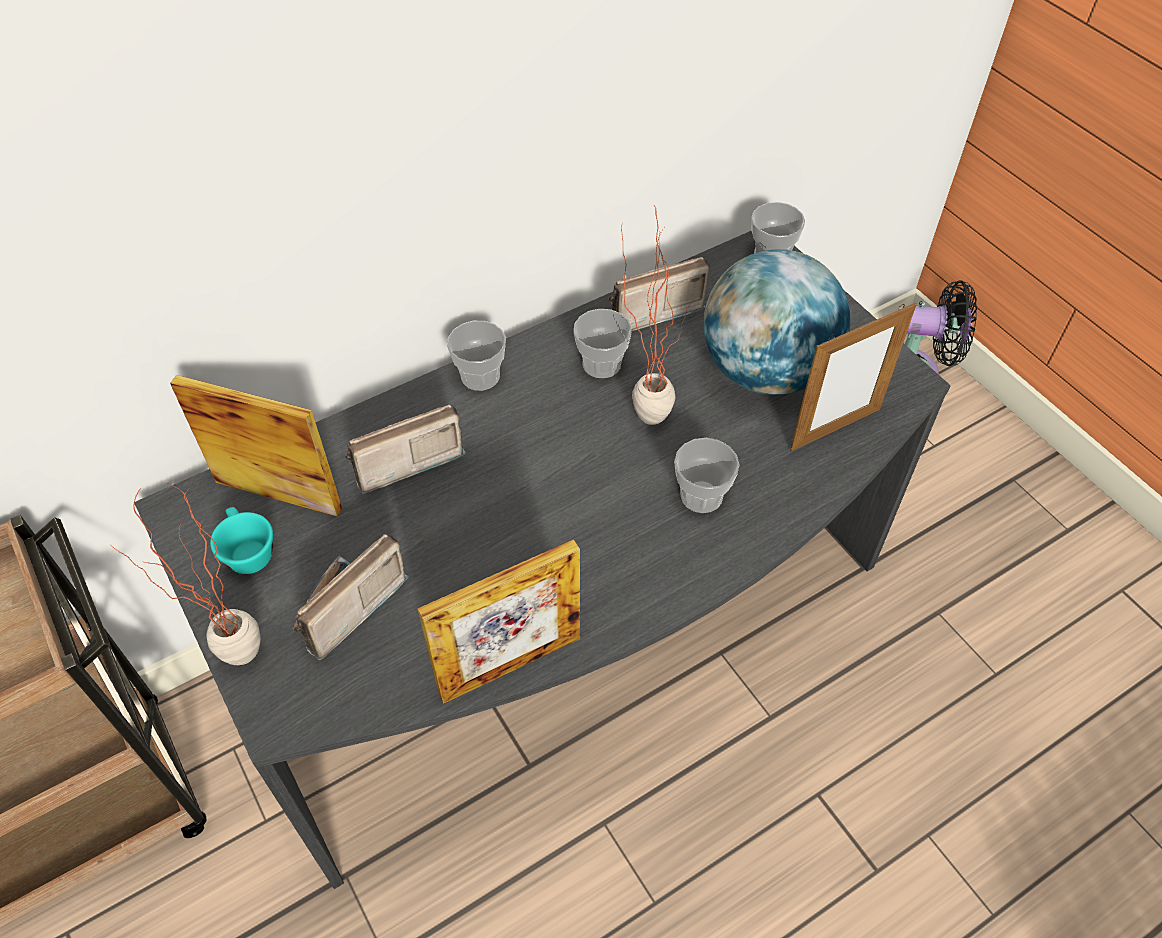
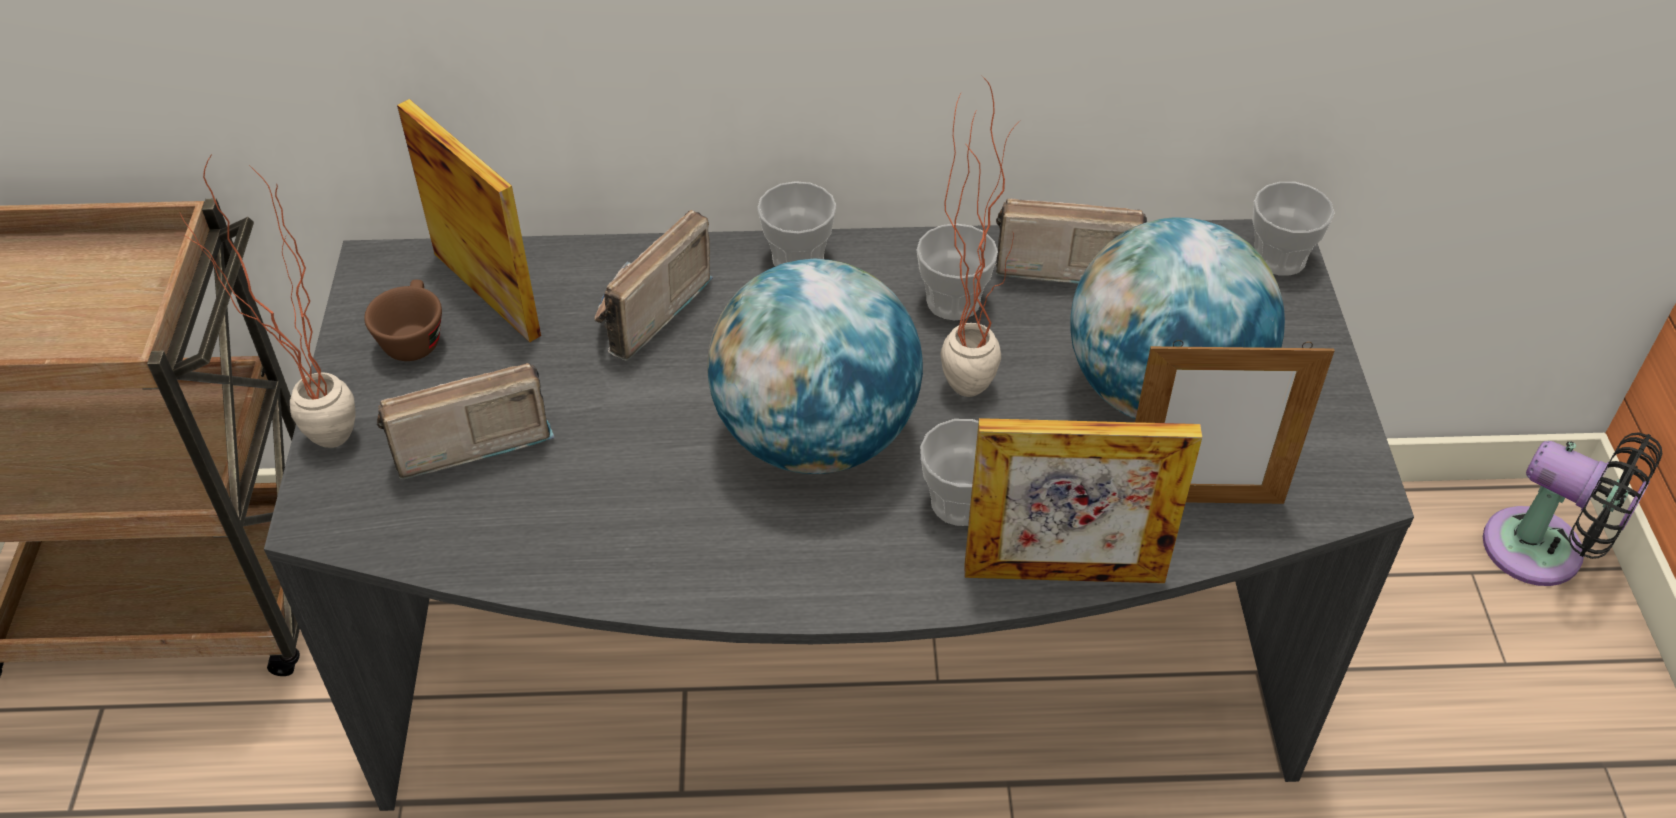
camera: 30 degrees right, 5 degrees down
(247, 551) = (413, 337): turquoise cup -> brown cup
(402, 460) = (642, 313): radio -> radio turned 60 degrees counterclockwise
(510, 665) = (592, 583): picture frame -> picture frame (1064, 574)
(581, 494) = (815, 437): none -> globe

